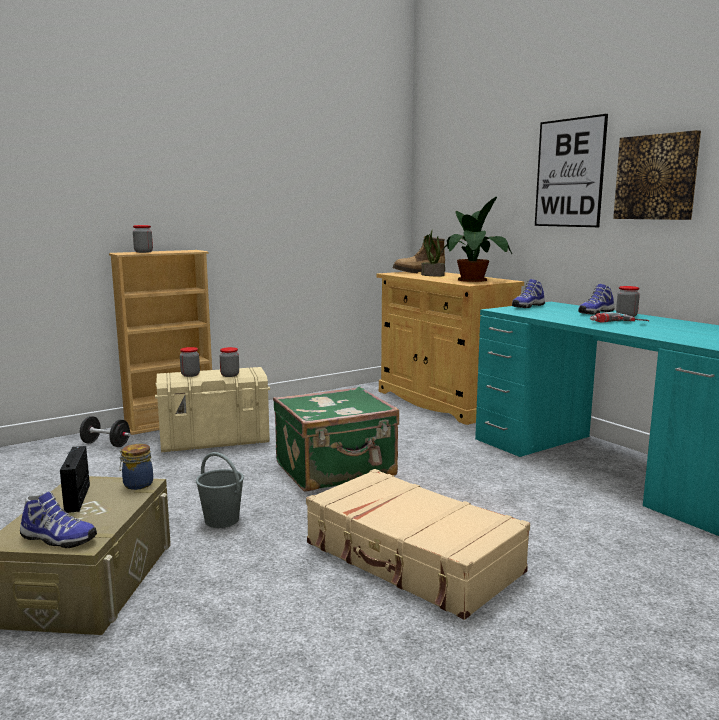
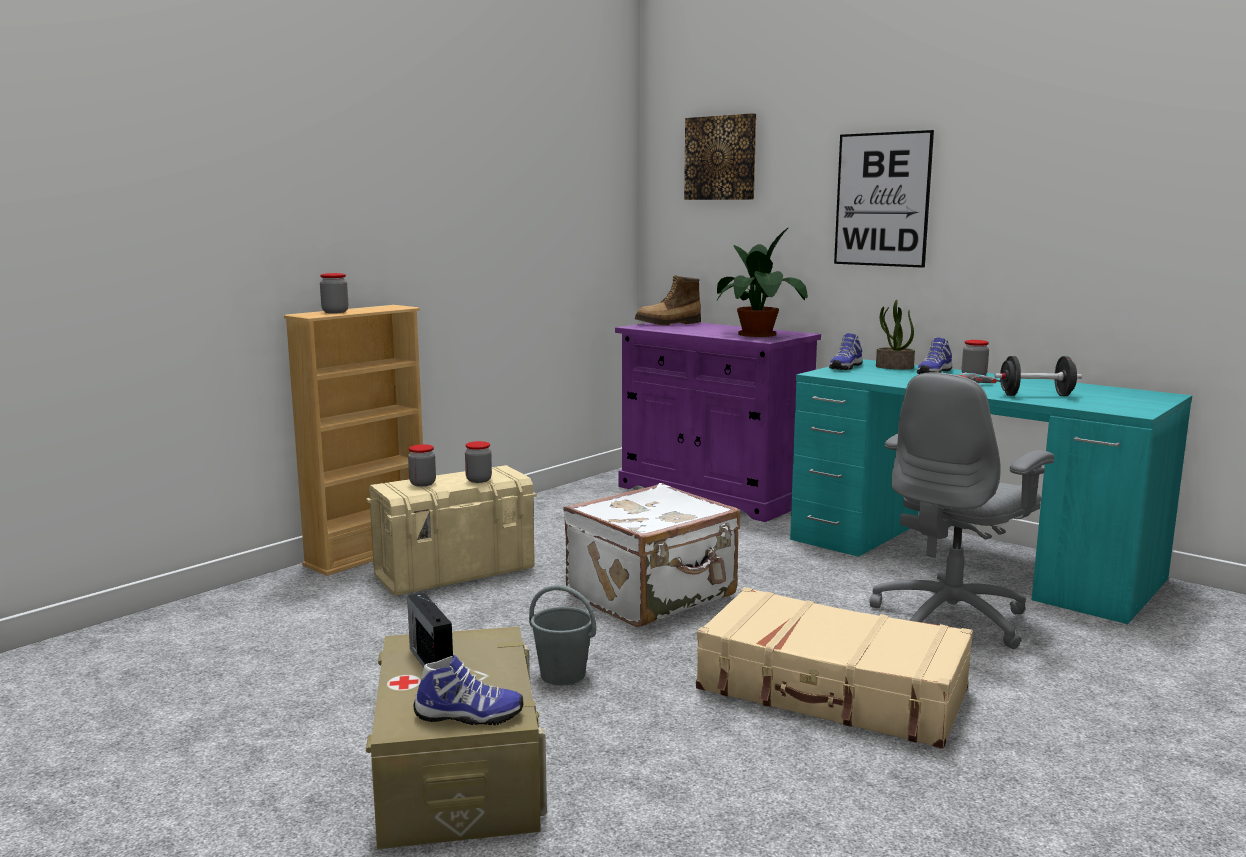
camera: 15 degrees left, 0 degrees up
(106, 444) = (301, 592): black dumbbell -> black dumbbell (1036, 395)
(137, 484) = (491, 637): jar -> none
(336, 470) = (653, 596): green suitcase -> white suitcase
(432, 275) = (693, 328): potted plant -> potted plant (894, 367)
(443, 401) = (712, 494): beige cabinet -> purple cabinet
(559, 513) = (952, 619): none -> grey office chair
(656, 177) = (999, 209): picture -> picture (721, 158)

